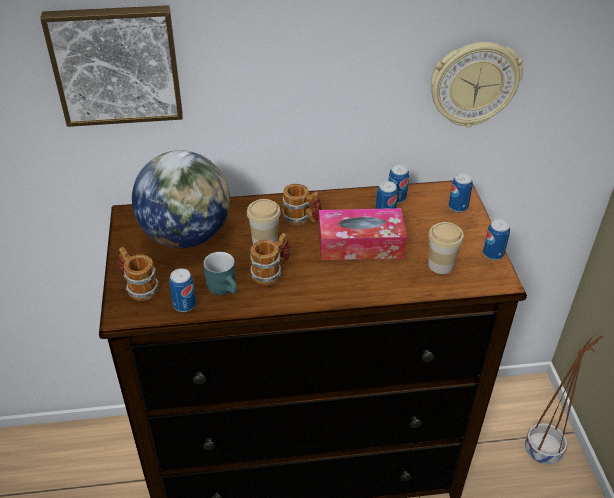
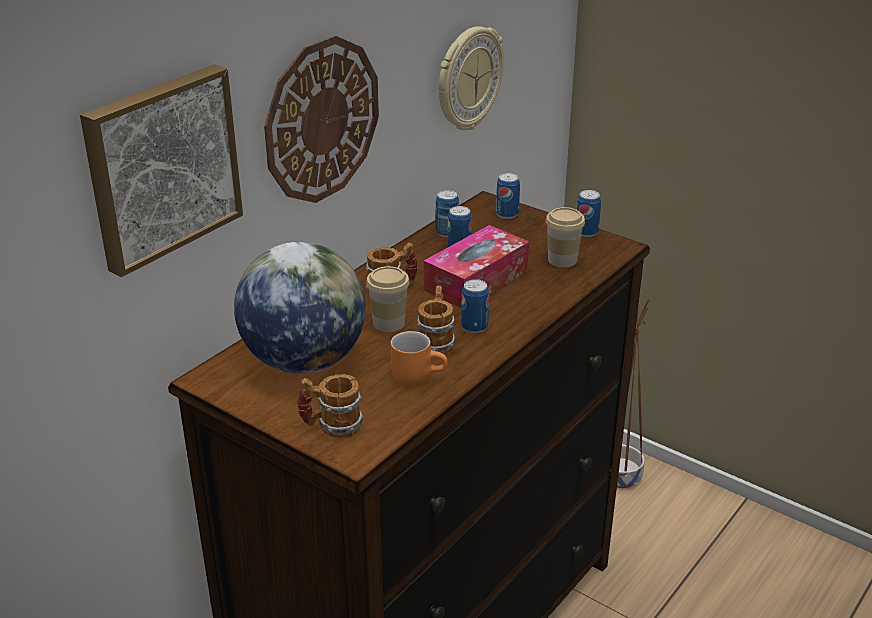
camera: 45 degrees left, 10 degrees down
(184, 304) = (403, 411): can -> can (474, 327)
(226, 288) = (418, 376): turquoise mug -> orange mug
(284, 73) = (322, 120): none -> wall clock

